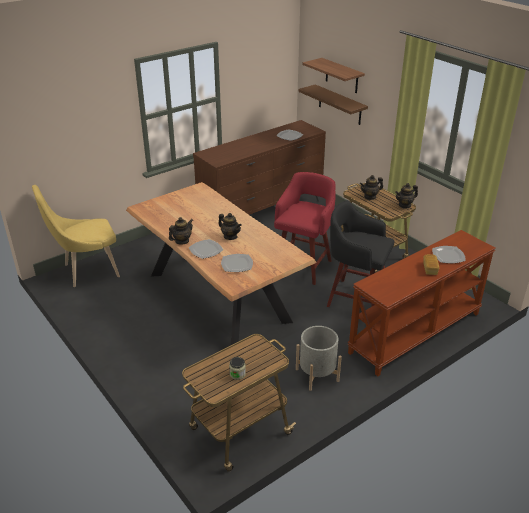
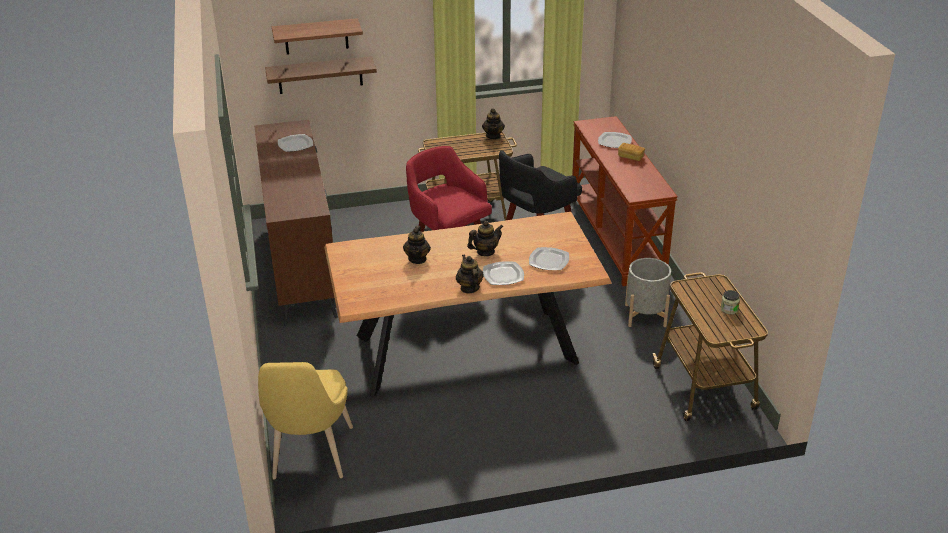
camera: 65 degrees left, 0 degrees up
(370, 197) = (457, 149): teapot -> teapot (417, 259)

